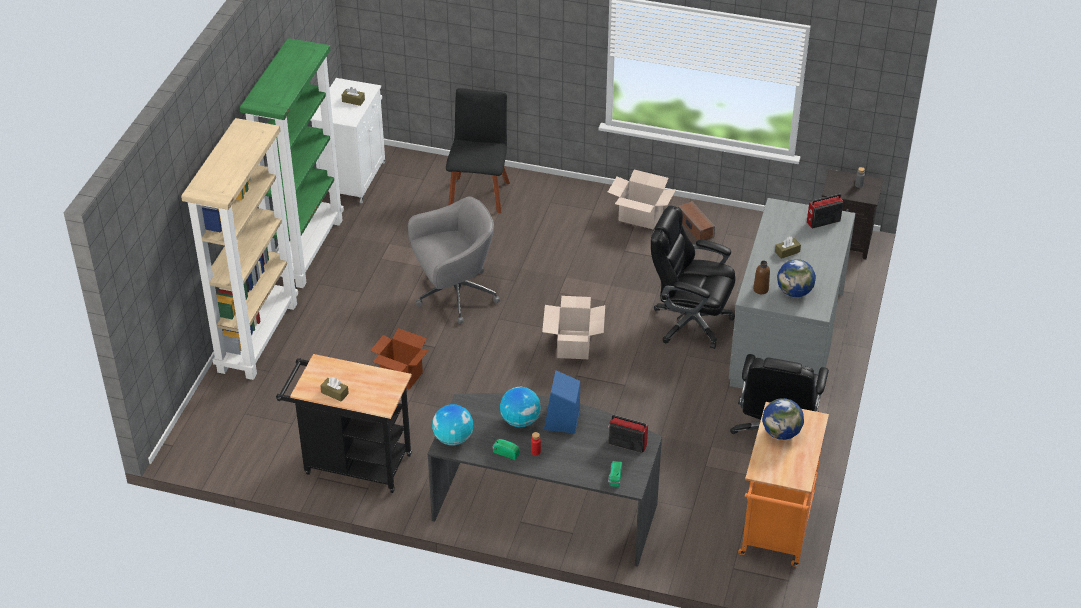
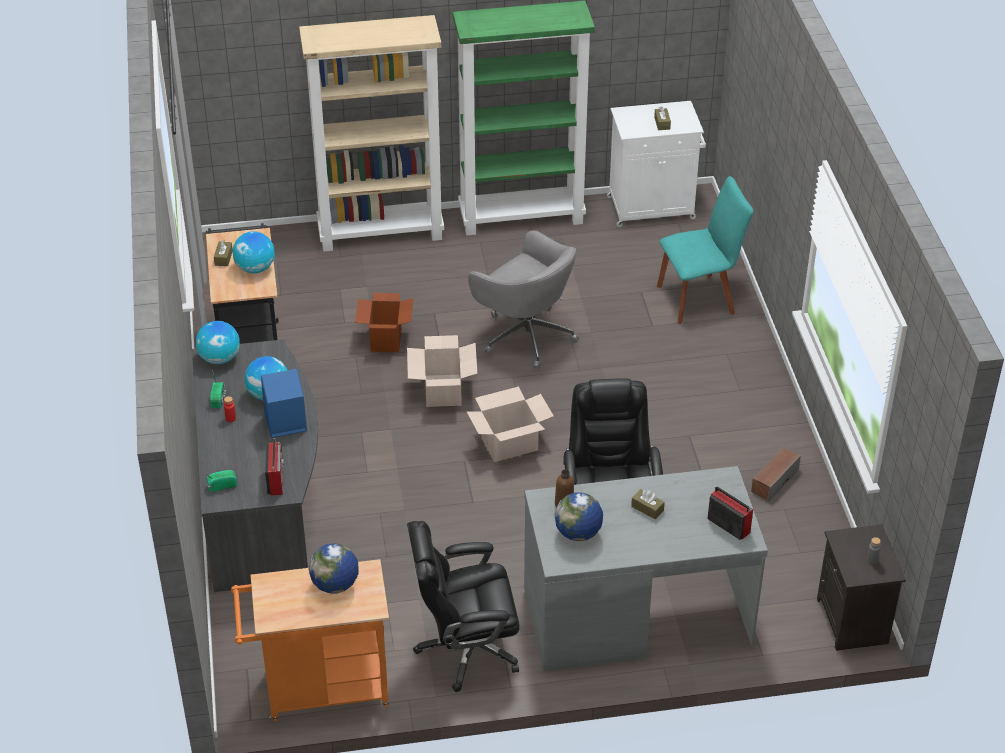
camera: 65 degrees right, 0 degrees up
(365, 377) = (255, 268): none -> globe
(479, 193) = (699, 298): black chair -> turquoise chair
(641, 216) = (759, 430): cardboard box -> cardboard box (443, 391)

